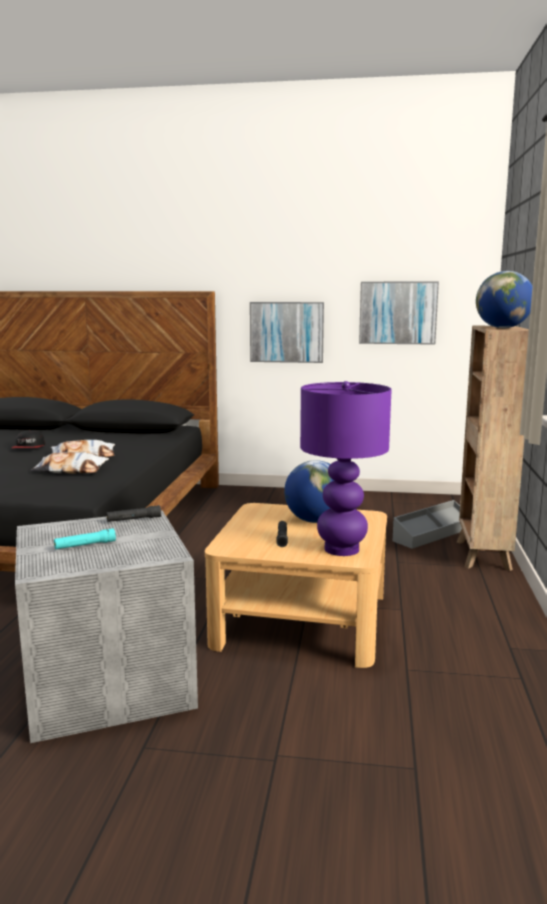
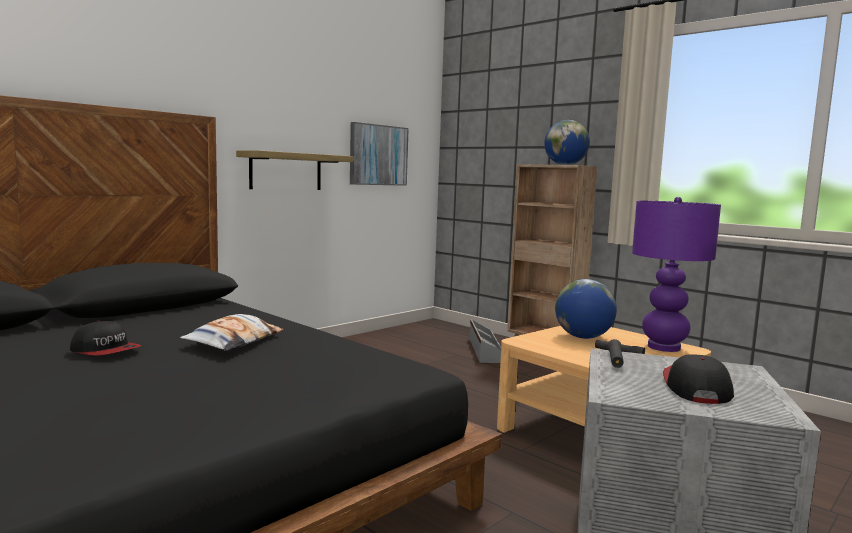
camera: 55 degrees left, 5 degrees down
(70, 470) = (290, 356): pillow -> none
(85, 545) = (695, 387): turquoise flashlight -> cap
(286, 332) = (286, 171): picture -> shelf

